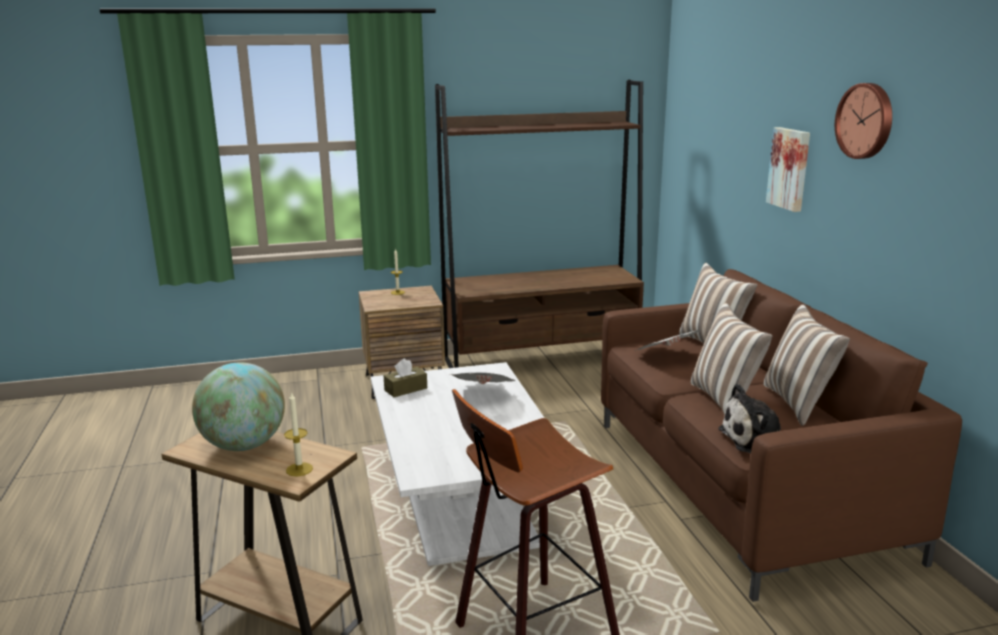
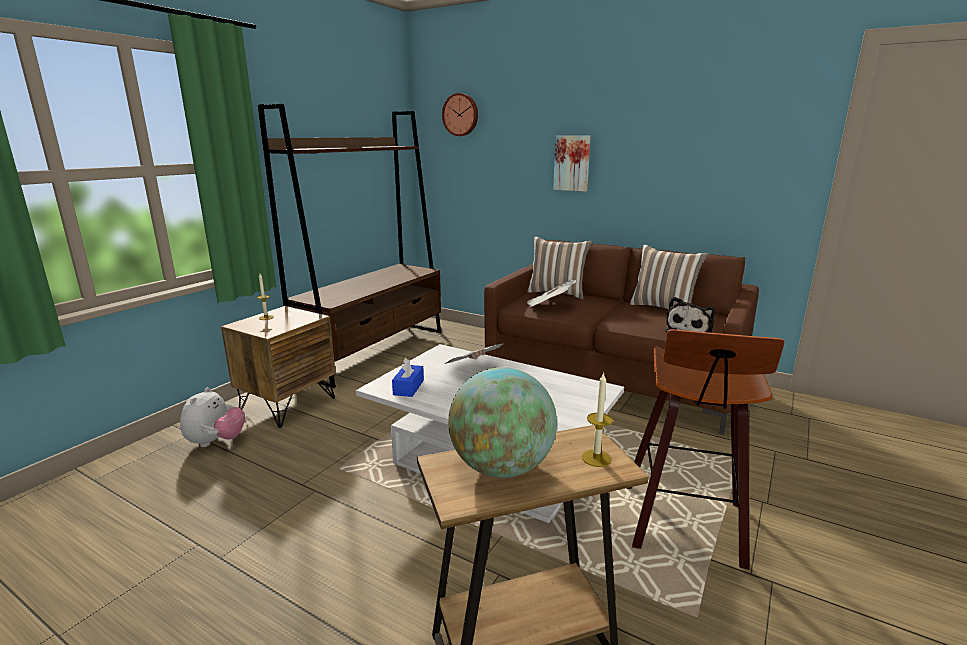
camera: 45 degrees left, 0 degrees up
(323, 392) = (216, 442): none -> plush toy
(406, 389) = (408, 387): brown tissue box -> blue tissue box
(725, 400) = (631, 318): pillow -> none
(866, 121) = (646, 121): wall clock -> wall clock (461, 115)

